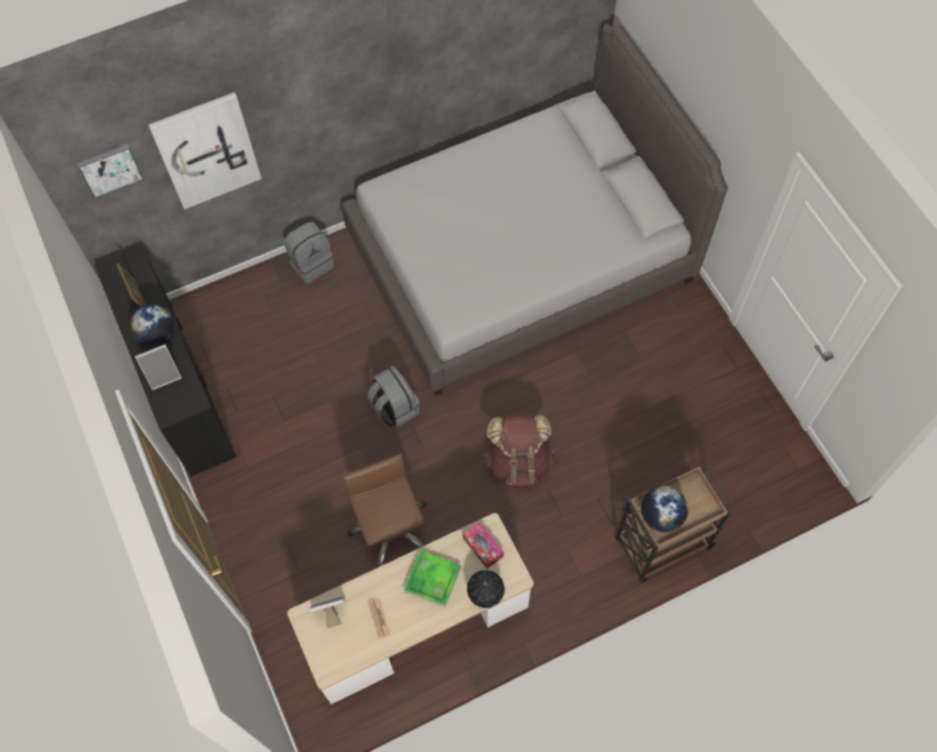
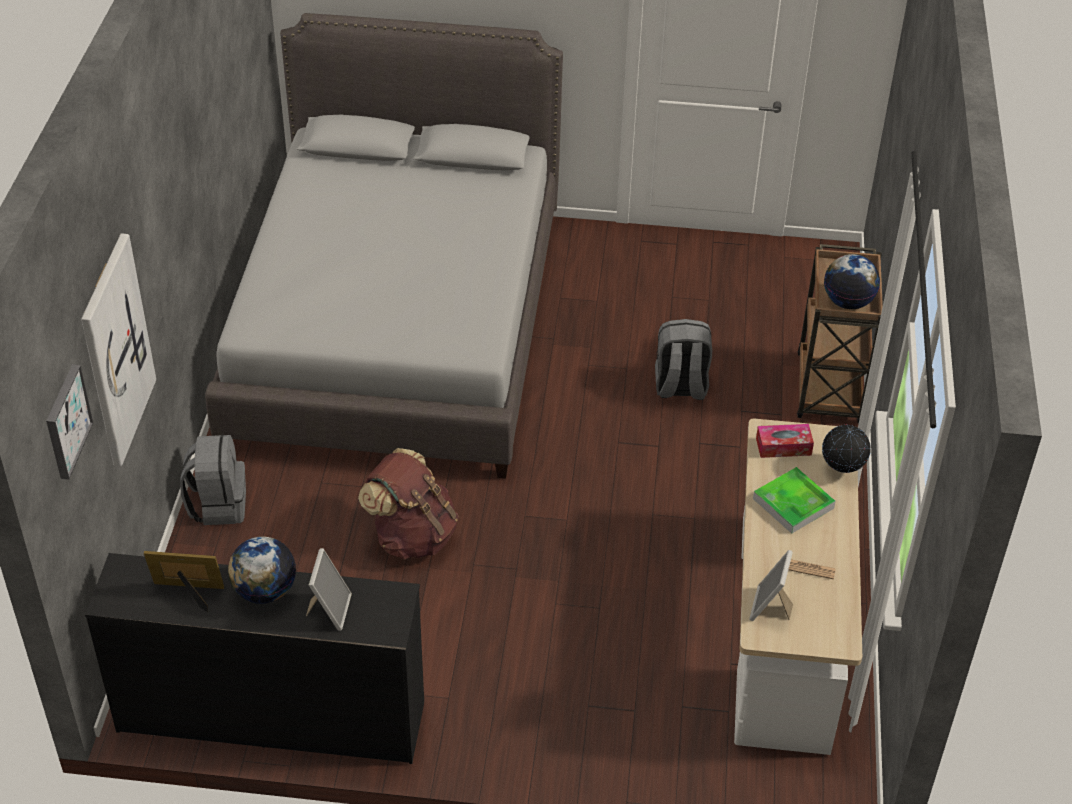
camera: 60 degrees left, 20 degrees down
(391, 530) = (646, 597): brown office chair -> none
(394, 408) = (490, 521): grey backpack -> grey backpack (680, 387)
(518, 462) = (648, 450): brown backpack -> brown backpack (412, 536)

